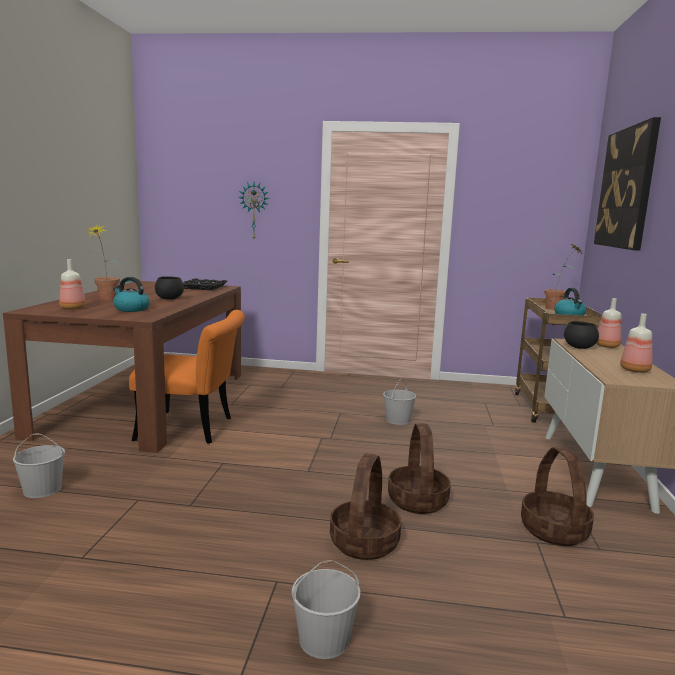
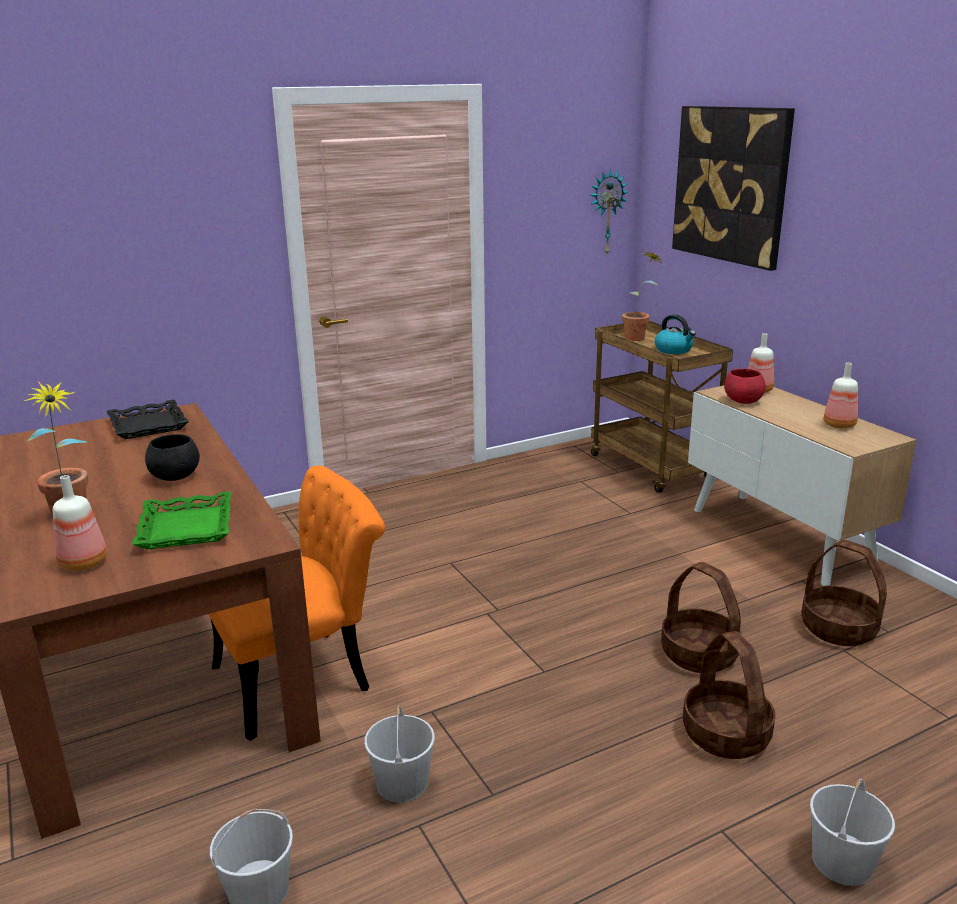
camera: 35 degrees left, 10 degrees up
(131, 309) = (187, 528): kettle -> green tray
(254, 211) = (169, 259): wall clock -> wall clock (606, 212)
(397, 420) = (530, 547): white bucket -> white bucket (402, 783)
(579, 347) = (743, 401): black bowl -> red bowl

